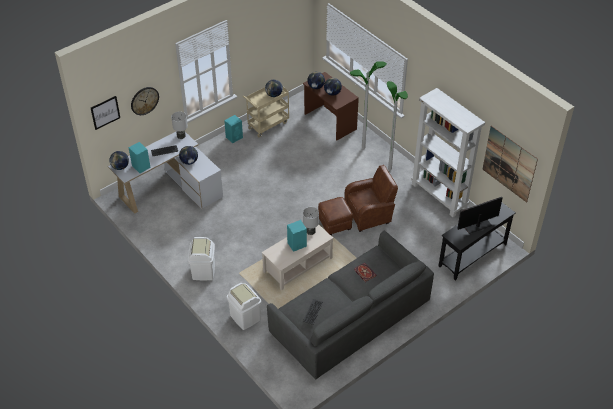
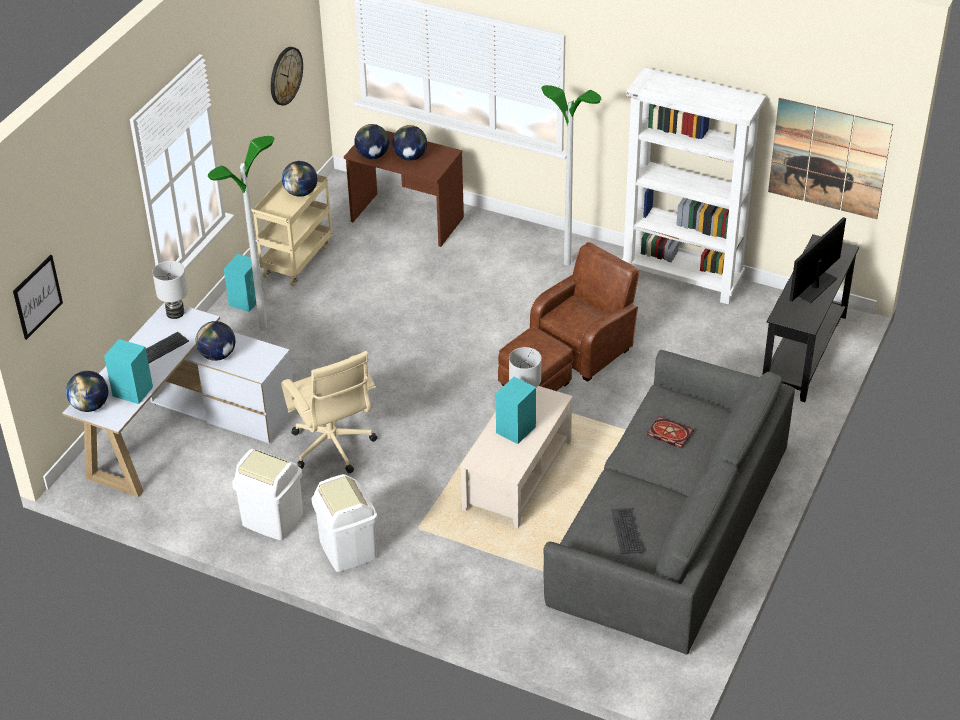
camera: 25 degrees left, 5 degrees down
(144, 100) = (96, 256): wall clock -> wall clock (285, 75)
(227, 222) = (334, 449): none -> beige office chair
(245, 317) = (483, 600): white trash can -> white trash can (272, 520)
(363, 147) = (496, 243): floor lamp -> floor lamp (263, 327)

